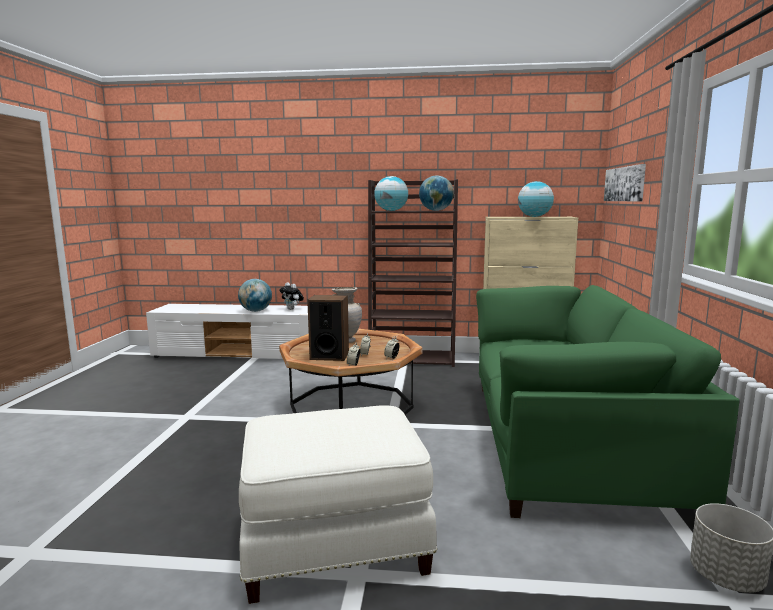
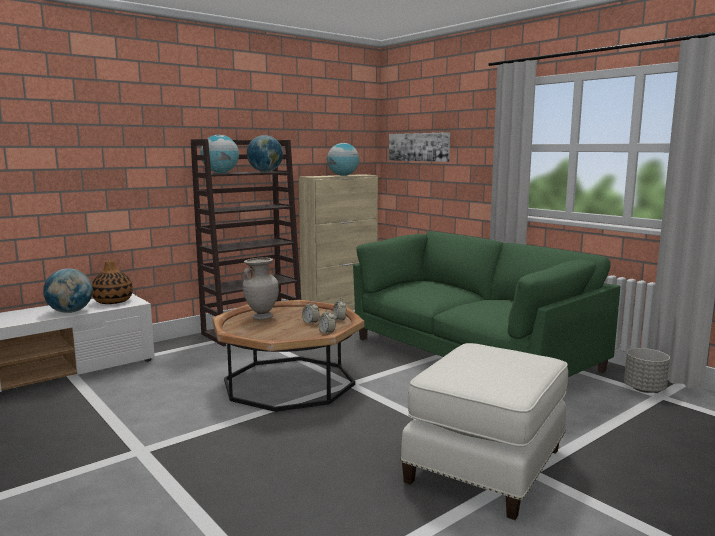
camera: 45 degrees left, 0 degrees up
(292, 309) = (113, 301): plush toy -> vase
(329, 356) = (285, 332): speaker -> none

